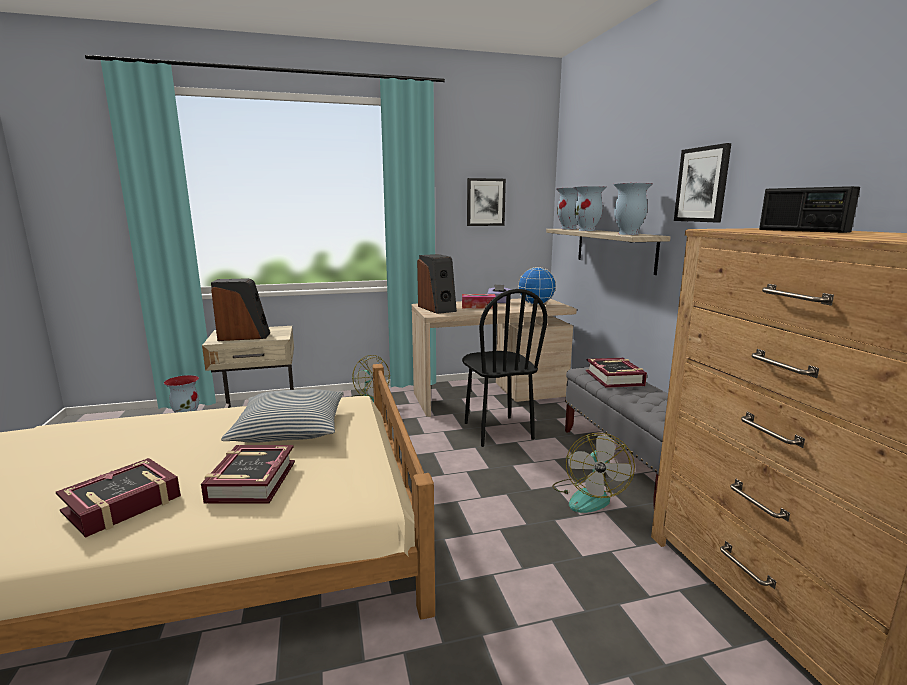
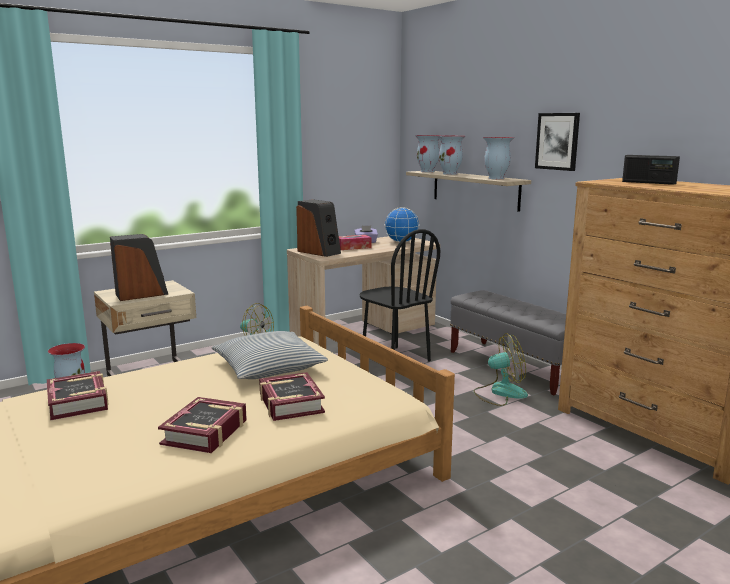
camera: 20 degrees left, 0 degrees up
(485, 202) = (343, 146): picture -> none
(588, 496) = (500, 393): fan -> fan turned 90 degrees counterclockwise
(615, 378) = (495, 299): book -> book (78, 402)

